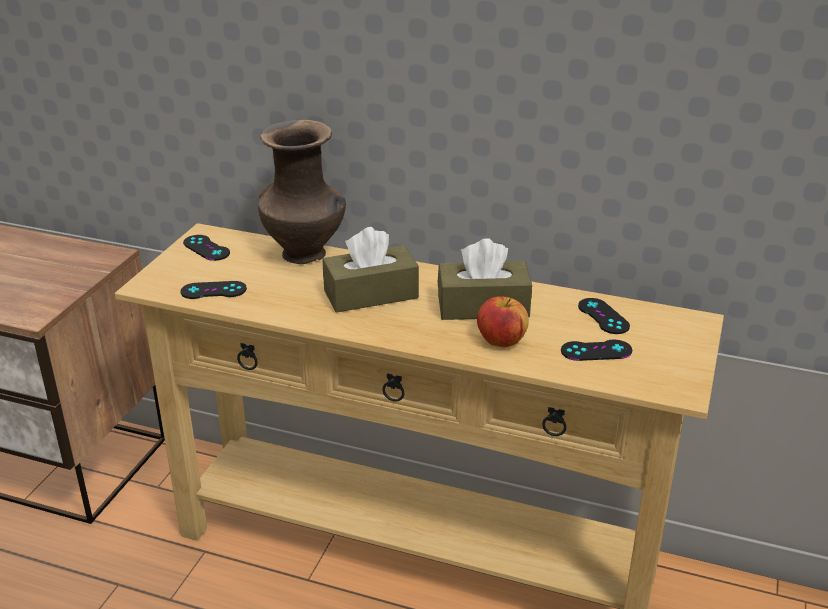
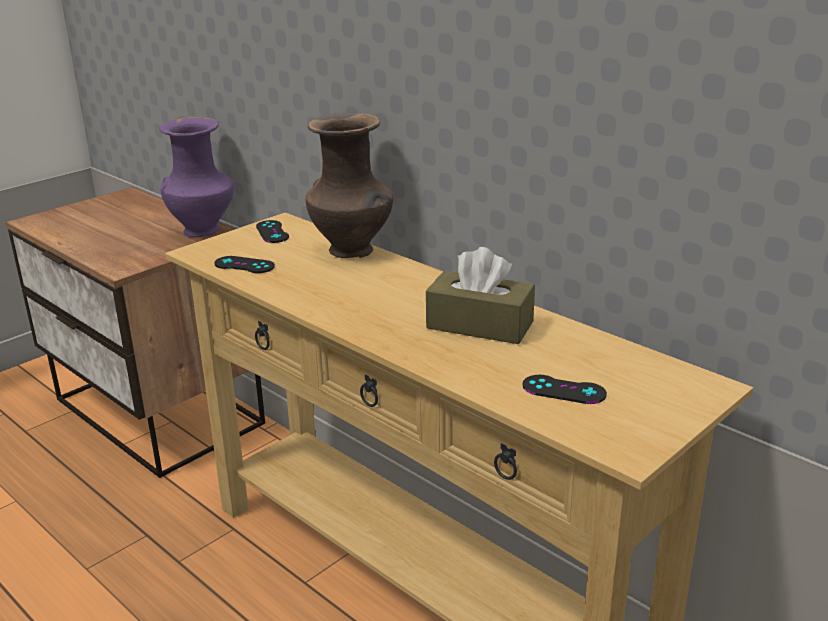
camera: 25 degrees right, 5 degrees down
(85, 254) = (203, 230): none -> purple vase
(371, 294) = (379, 294): brown tissue box -> none
(501, 341) = (469, 359): apple -> none
(603, 316) = (603, 359): black game controller -> none

